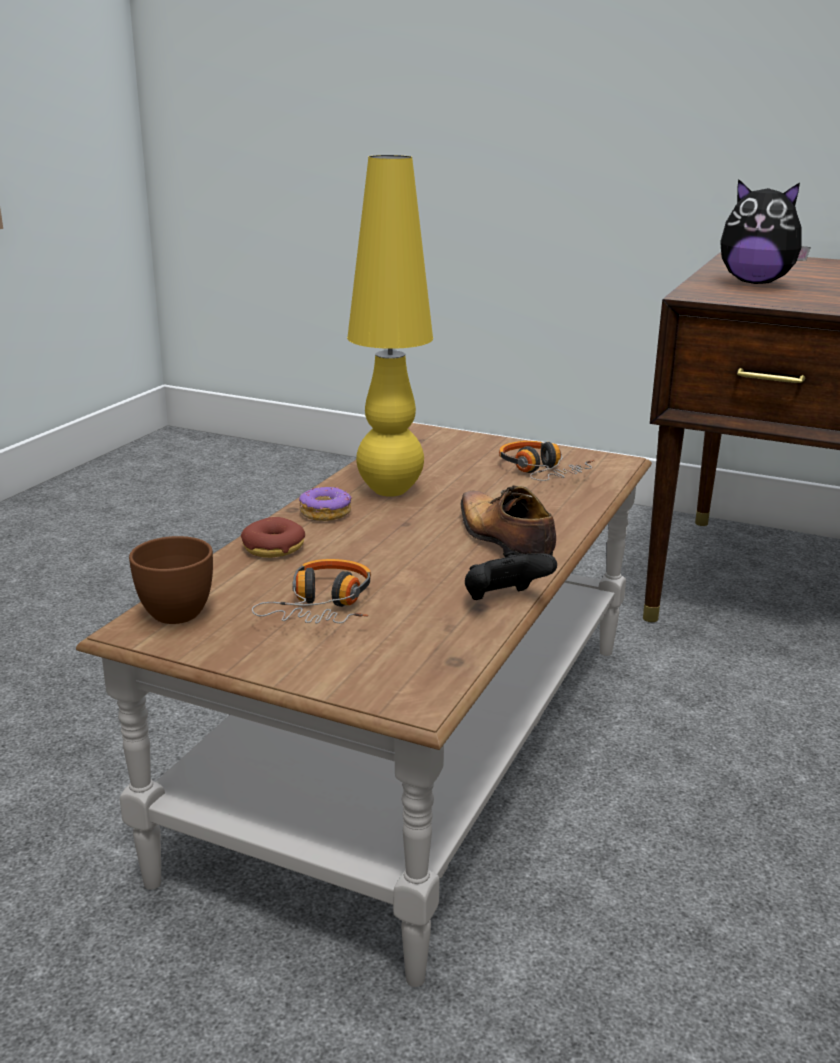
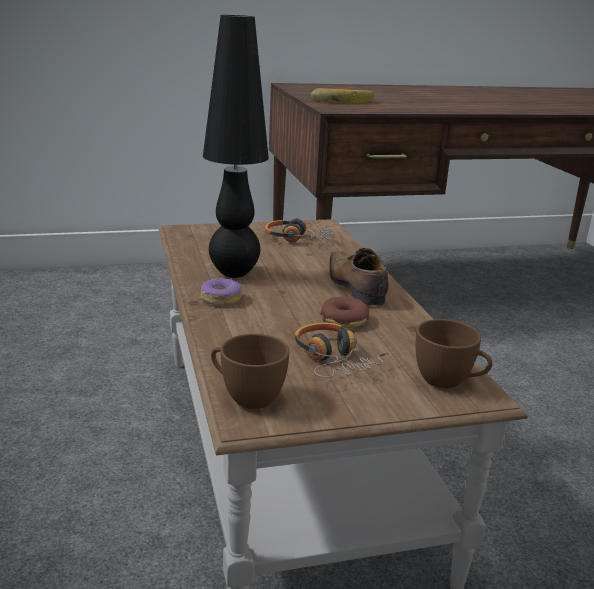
camera: 40 degrees left, 0 degrees up
(274, 548) = (231, 332): donut -> donut (344, 320)
(390, 491) = (234, 273): yellow table lamp -> black table lamp
(403, 673) = (449, 382): none -> brown cup
(503, 541) = (354, 286): shoe -> shoe turned 45 degrees clockwise
(504, 601) = (418, 321): black game controller -> none
(756, 283) = (341, 100): plush toy -> banana

